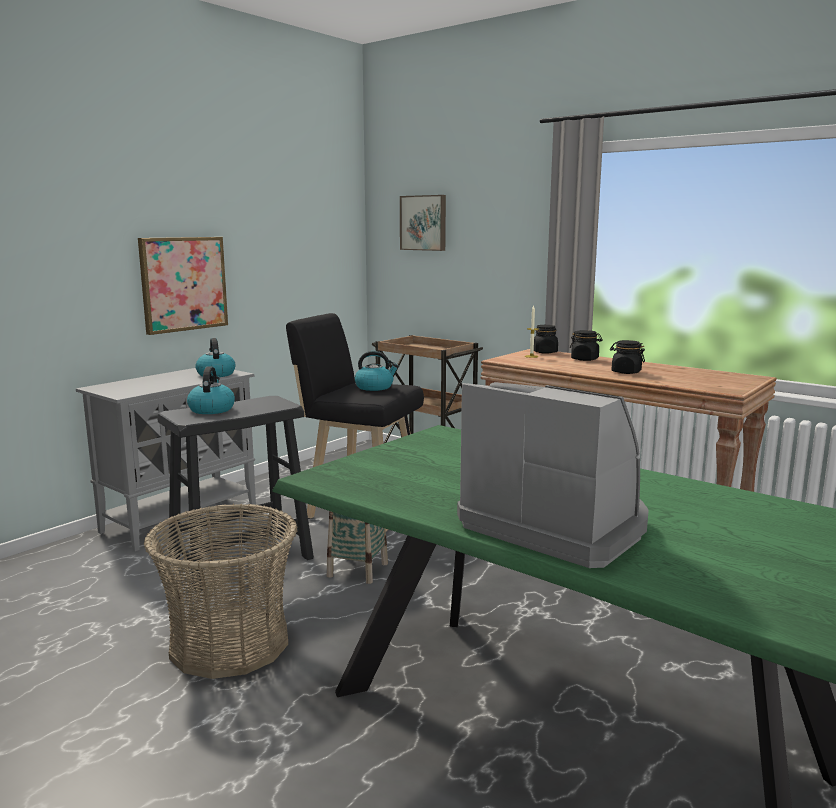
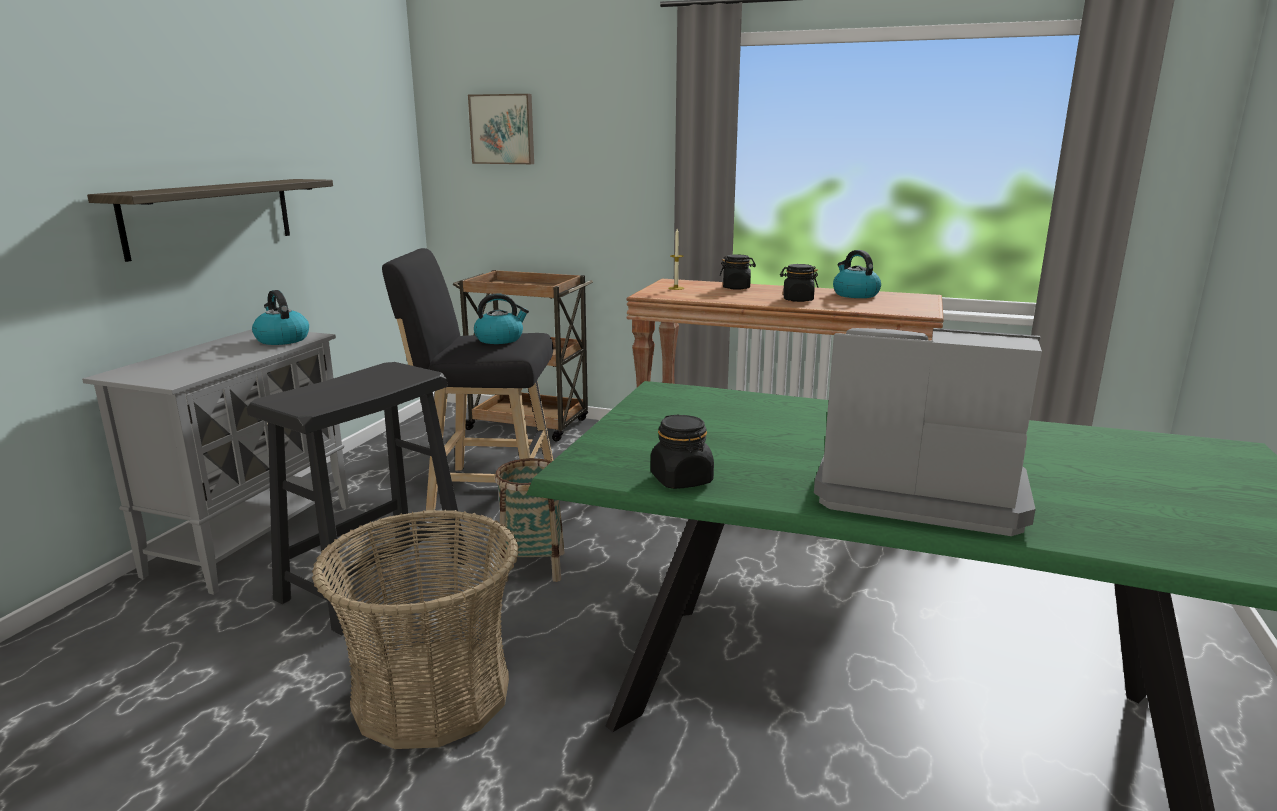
camera: 20 degrees left, 5 degrees up
(183, 284) = (210, 216): picture -> shelf
(211, 409) = (324, 390): kettle -> kettle (854, 294)
(545, 352) = (683, 282): black jar -> black jar (681, 480)

